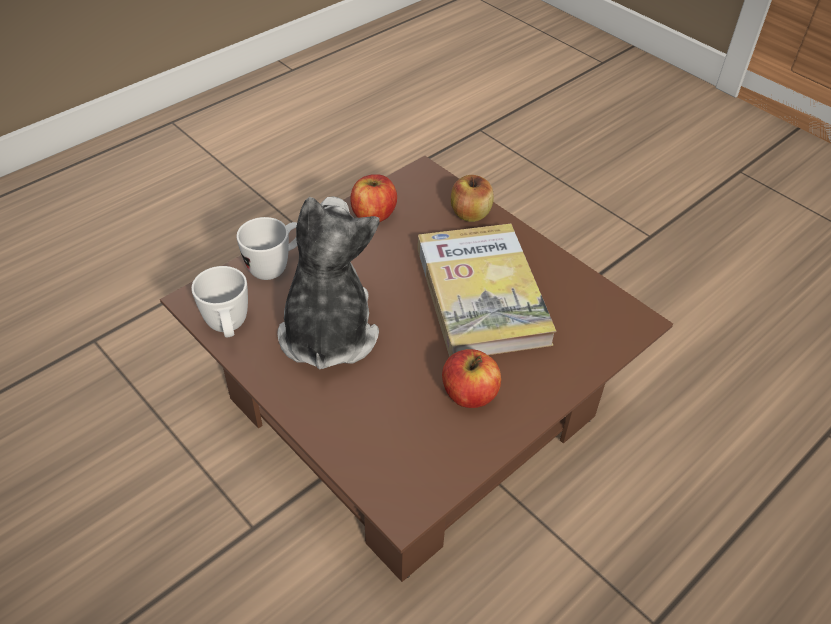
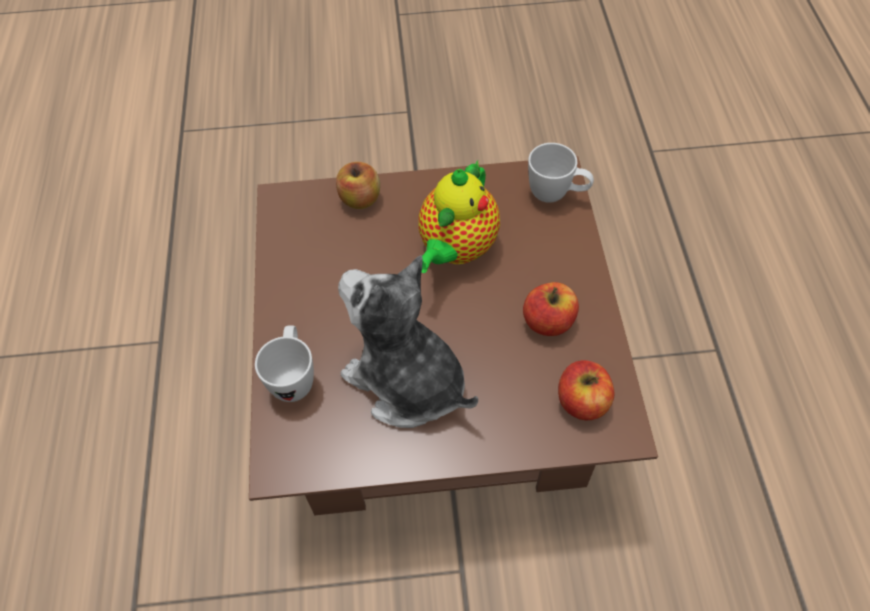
camera: 50 degrees left, 10 degrees up
(228, 329) = (339, 457): white mug -> white mug (556, 195)
(373, 214) = (297, 266): apple -> apple (582, 401)
(481, 295) = (456, 249): book -> teapot

